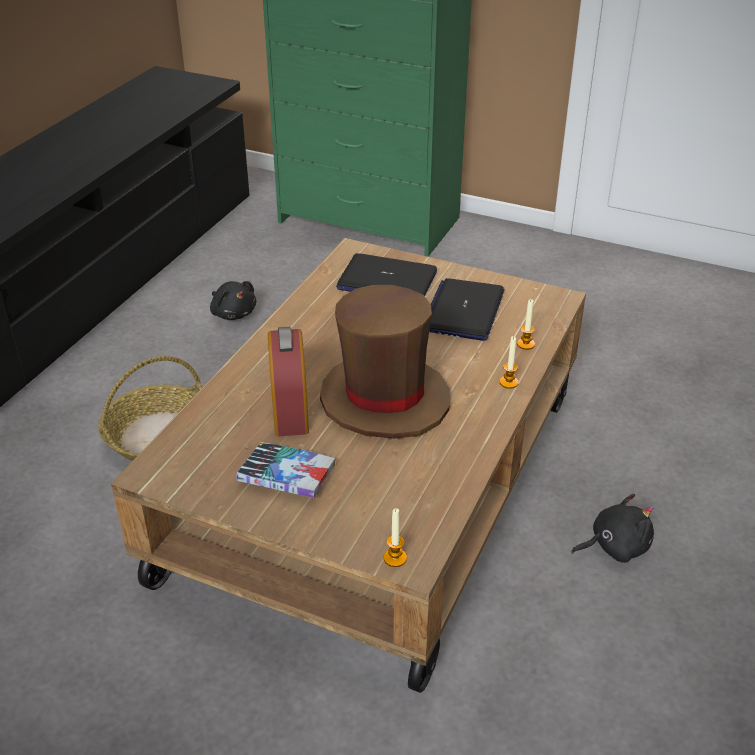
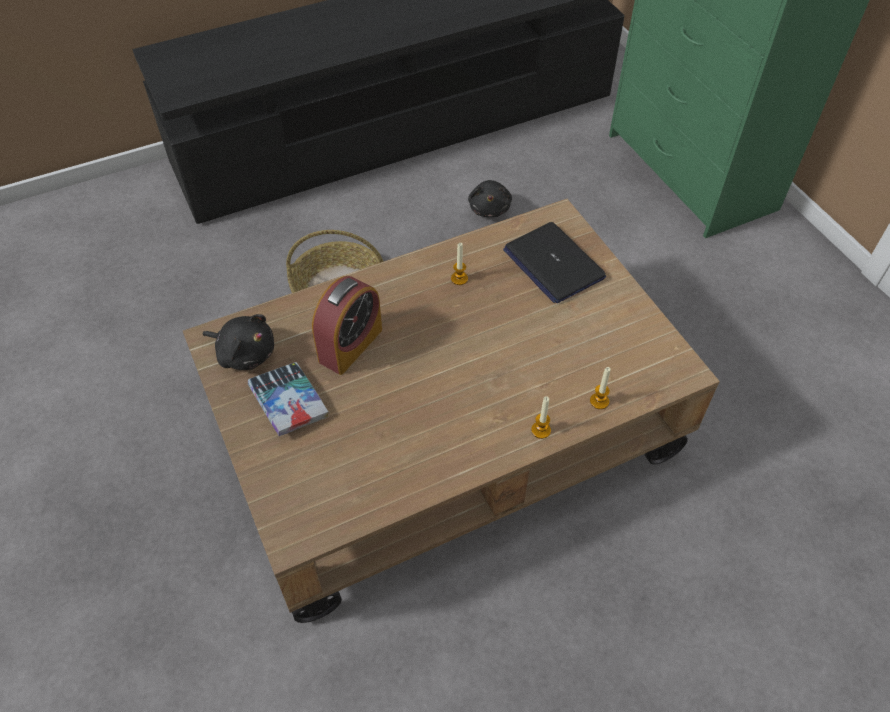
camera: 40 degrees right, 15 degrees up
(384, 399) = (427, 380): brown hat -> none
(395, 558) = (284, 526): candle -> candle (459, 279)
(463, 311) = (584, 333): laptop -> none
(615, 546) = (571, 620): black plush toy -> black plush toy (244, 353)

